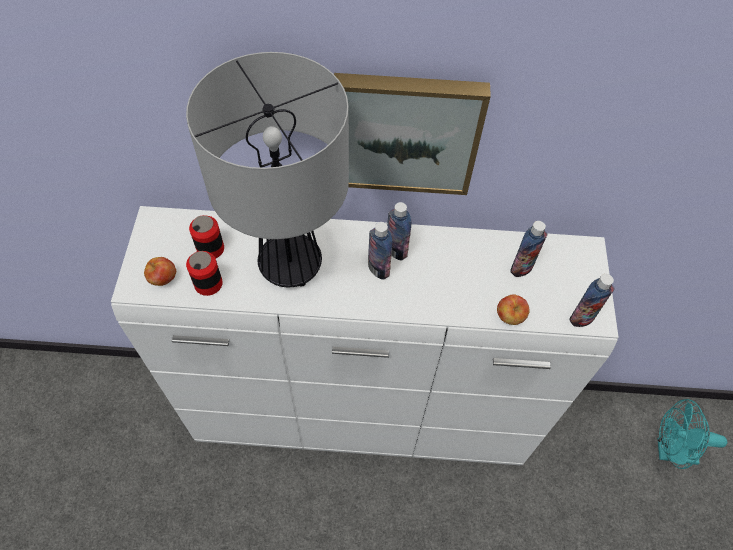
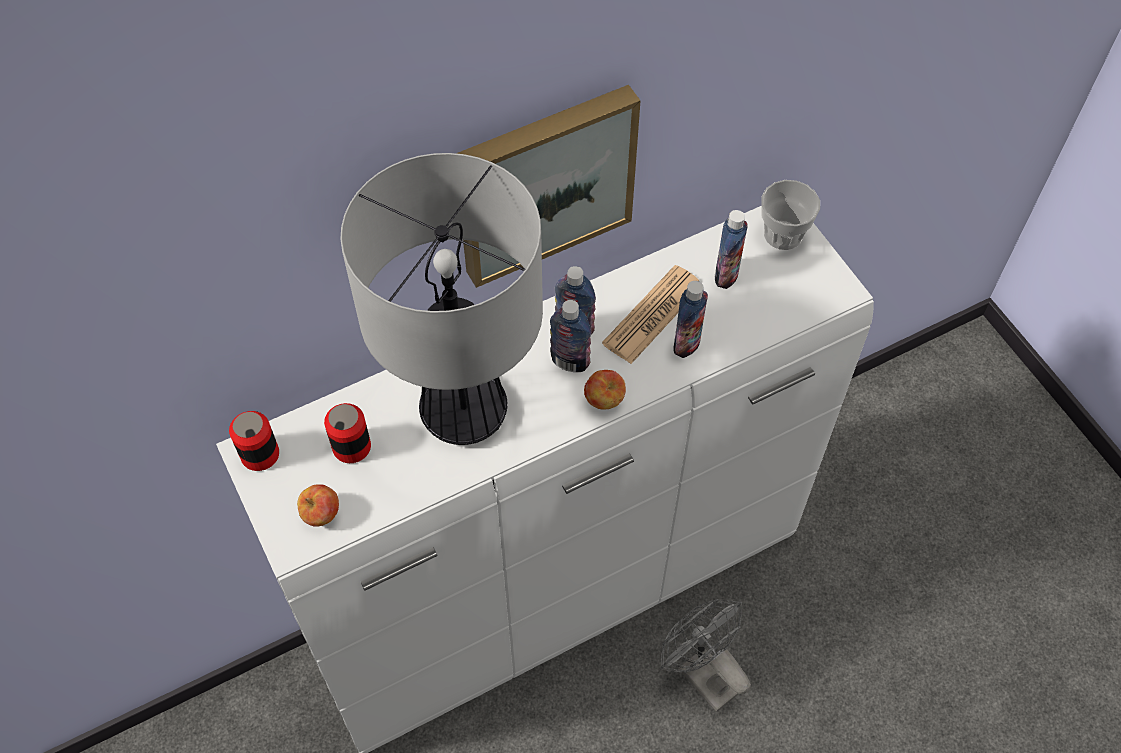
camera: 30 degrees left, 0 degrees up
(208, 284) = (382, 489): can -> can (260, 454)
(413, 514) = (701, 673): none -> grey fan
(453, 268) = (653, 315): none -> newspaper
(509, 317) = (749, 337): apple -> apple (604, 400)
(580, 261) = (783, 234): none -> cup
(582, 318) = (824, 297): bottle -> bottle (687, 343)
(669, 451) = (947, 418): turquoise fan -> none

